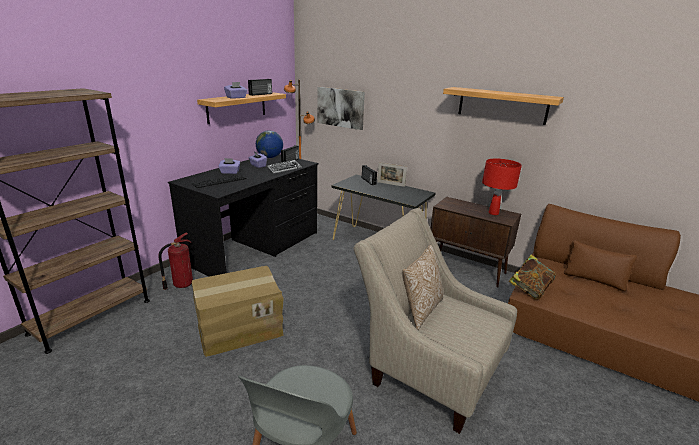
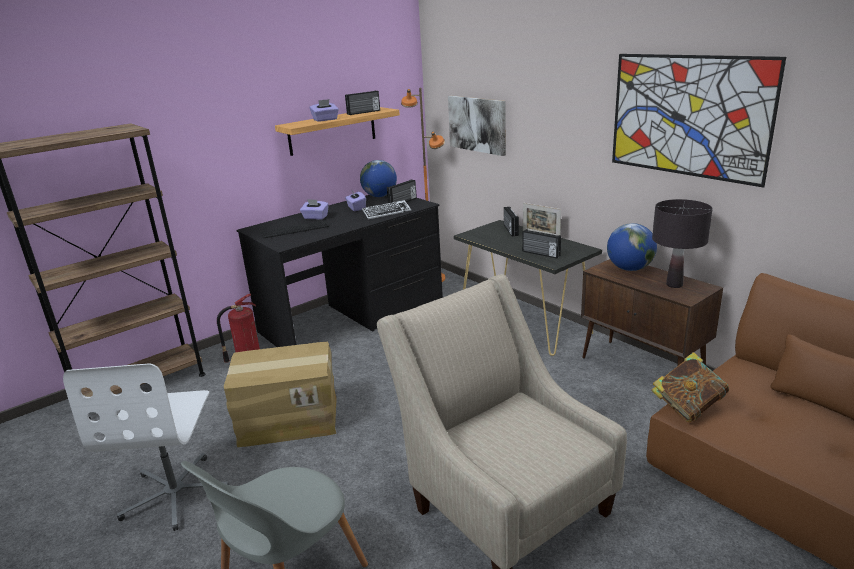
camera: 20 degrees right, 0 degrees up
(167, 403) = (176, 493): none -> white office chair
(399, 196) = (540, 254): none -> radio
(420, 310) = (484, 417): pillow -> none
(460, 204) = (629, 269): none -> globe
(493, 213) = (674, 285): red table lamp -> black table lamp
(502, 105) = (688, 116): shelf -> picture

